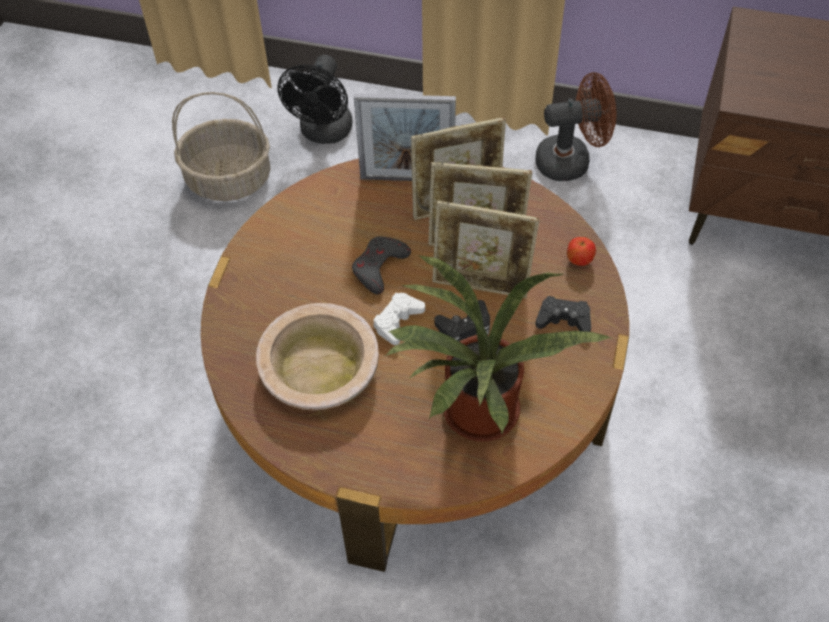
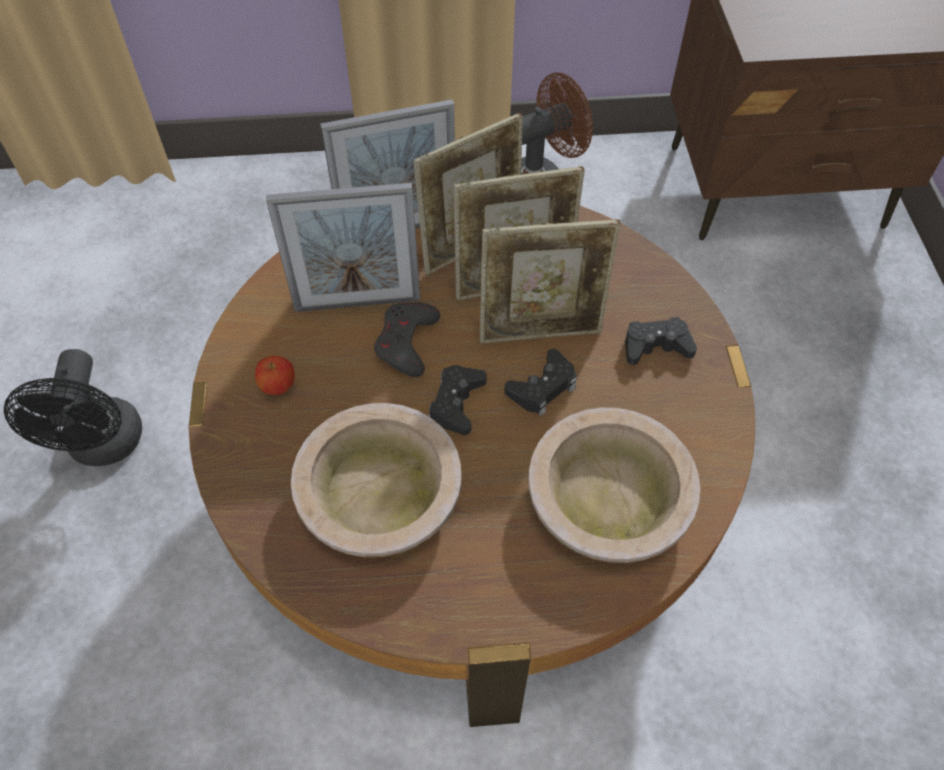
camera: 20 degrees left, 0 degrees up
(228, 179) = (156, 297): basket -> none
(324, 133) = (254, 217): black fan -> black fan (104, 447)
(355, 228) = (357, 303): none -> picture frame
(397, 321) = (456, 403): white game controller -> black game controller
(478, 418) = (609, 498): potted plant -> beige bowl
(579, 260) = (641, 272): apple -> apple (278, 386)

